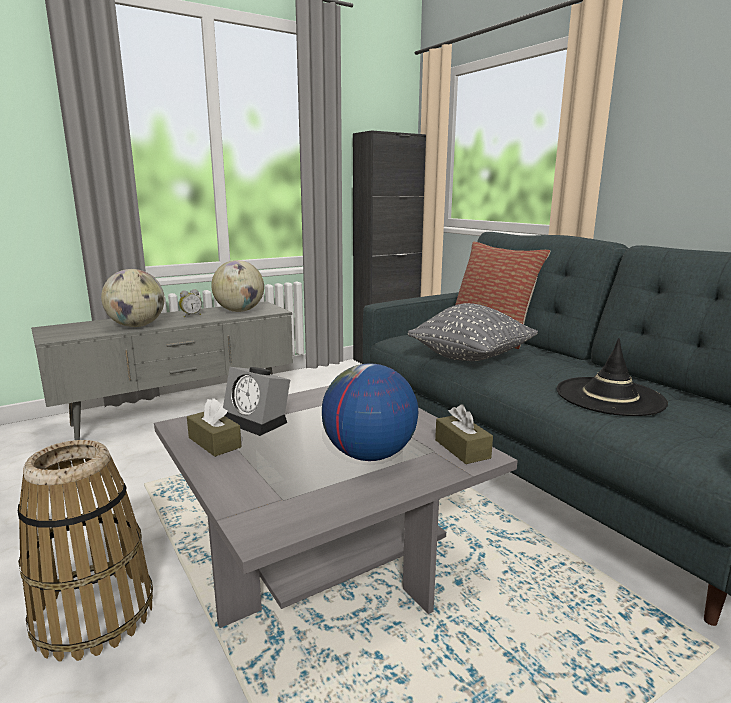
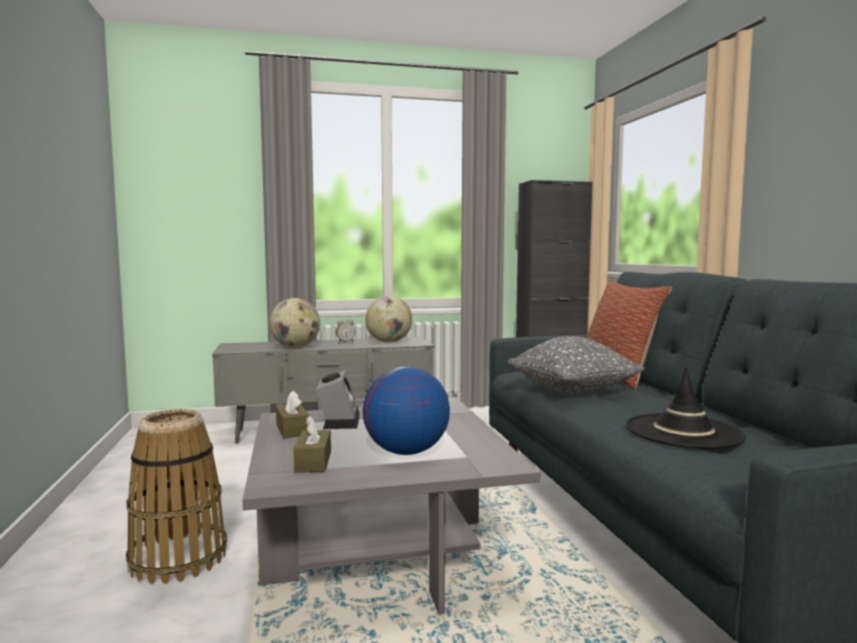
camera: 20 degrees right, 10 degrees down
(258, 421) = (339, 420): alarm clock -> alarm clock turned 150 degrees counterclockwise
(462, 449) = (495, 458): brown tissue box -> brown tissue box (313, 462)

